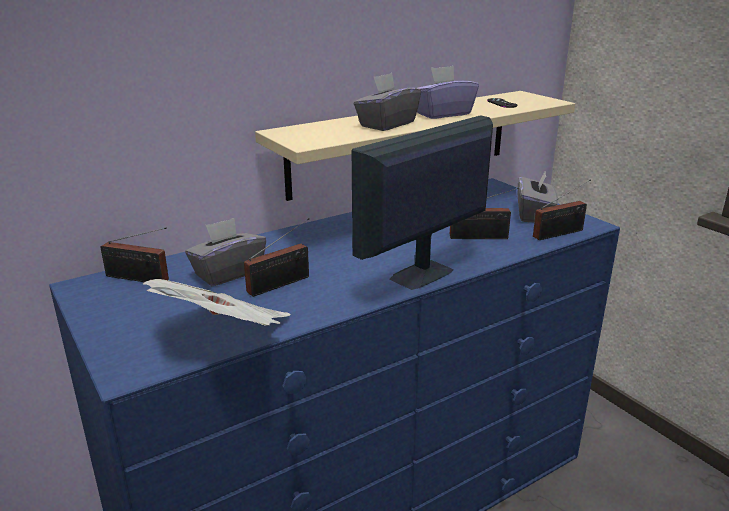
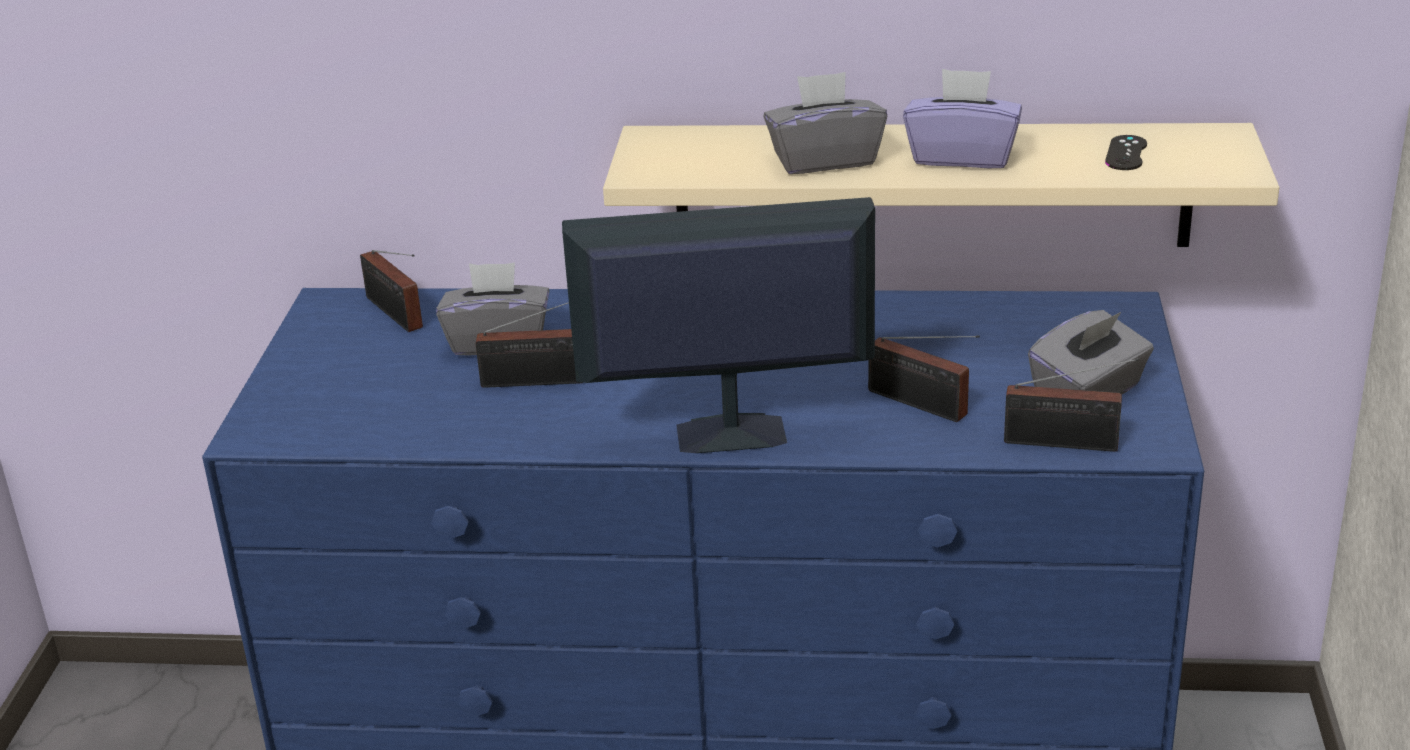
camera: 40 degrees right, 5 degrees up
(225, 334) = (392, 426): newspaper -> none

